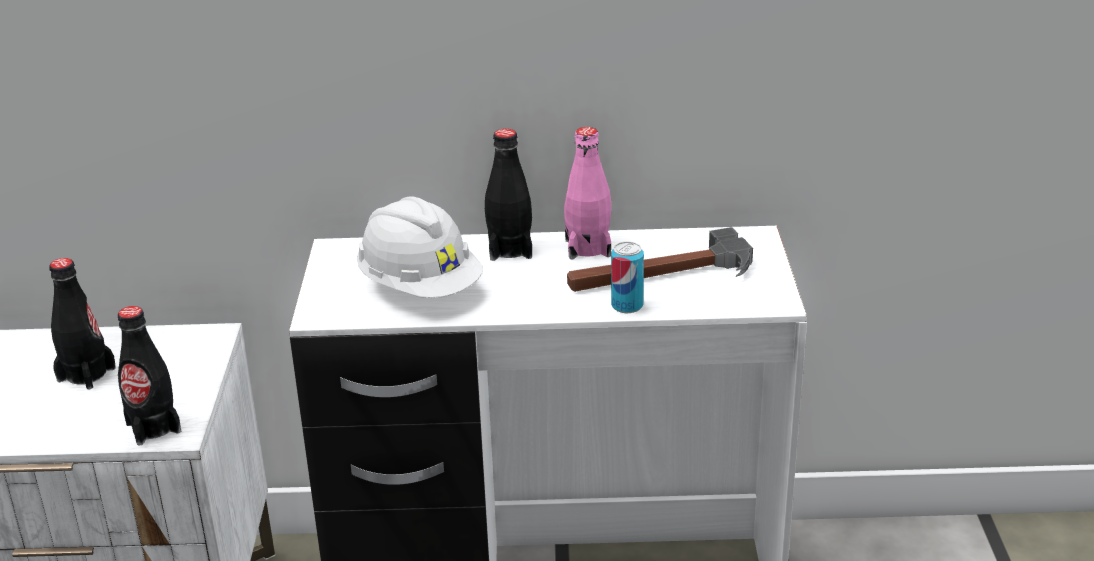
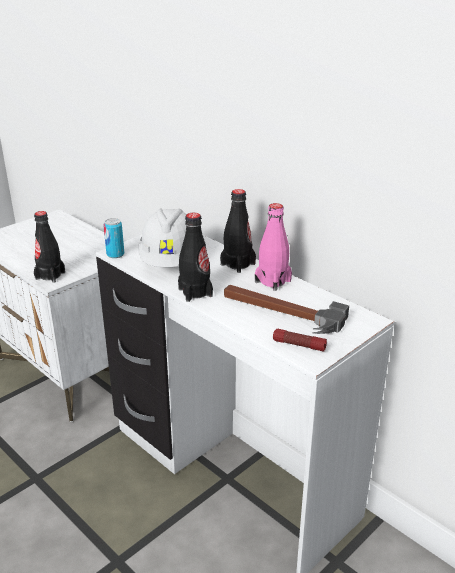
camera: 45 degrees right, 0 degrees up
(86, 374) = (67, 245): black bottle -> black bottle (195, 292)
(627, 306) = (236, 317): can -> can (115, 254)
(740, 297) = (299, 345): none -> flashlight

